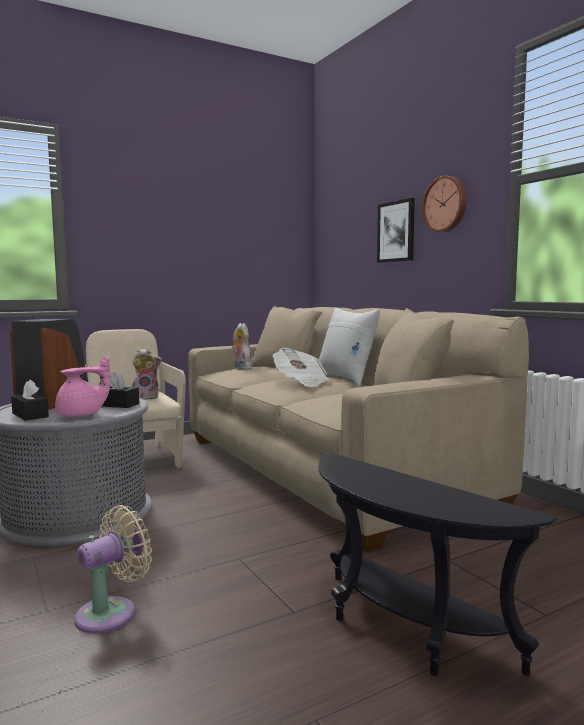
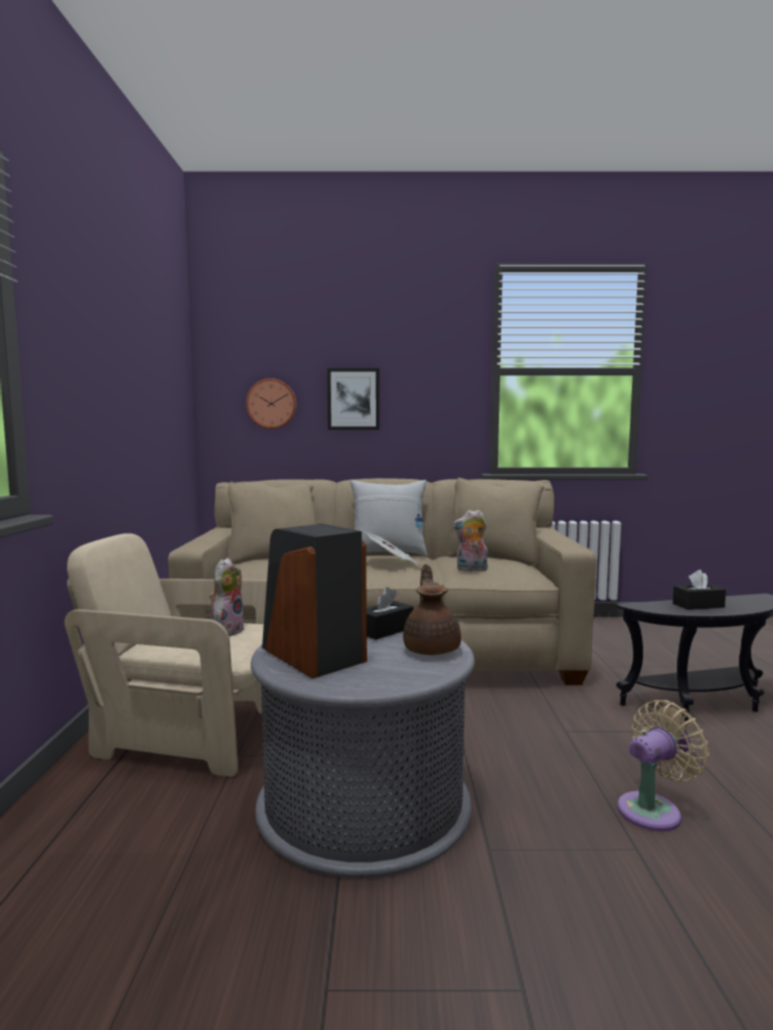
camera: 60 degrees left, 0 degrees up
(30, 415) = (394, 672): black tissue box -> black tissue box (698, 605)
(82, 415) = (432, 648): pink teapot -> brown teapot
(112, 613) = (653, 810): beige fan -> beige fan turned 75 degrees clockwise
(241, 368) = (251, 566): plush toy -> plush toy (471, 570)
(445, 204) = (421, 380): wall clock -> wall clock (272, 404)

